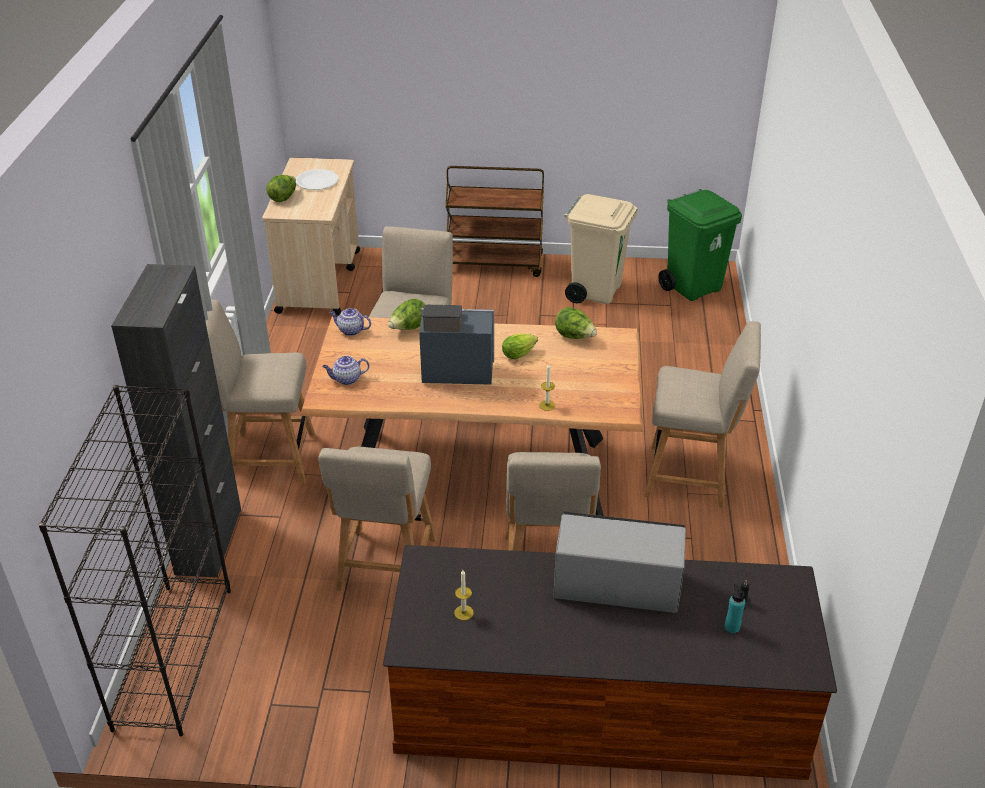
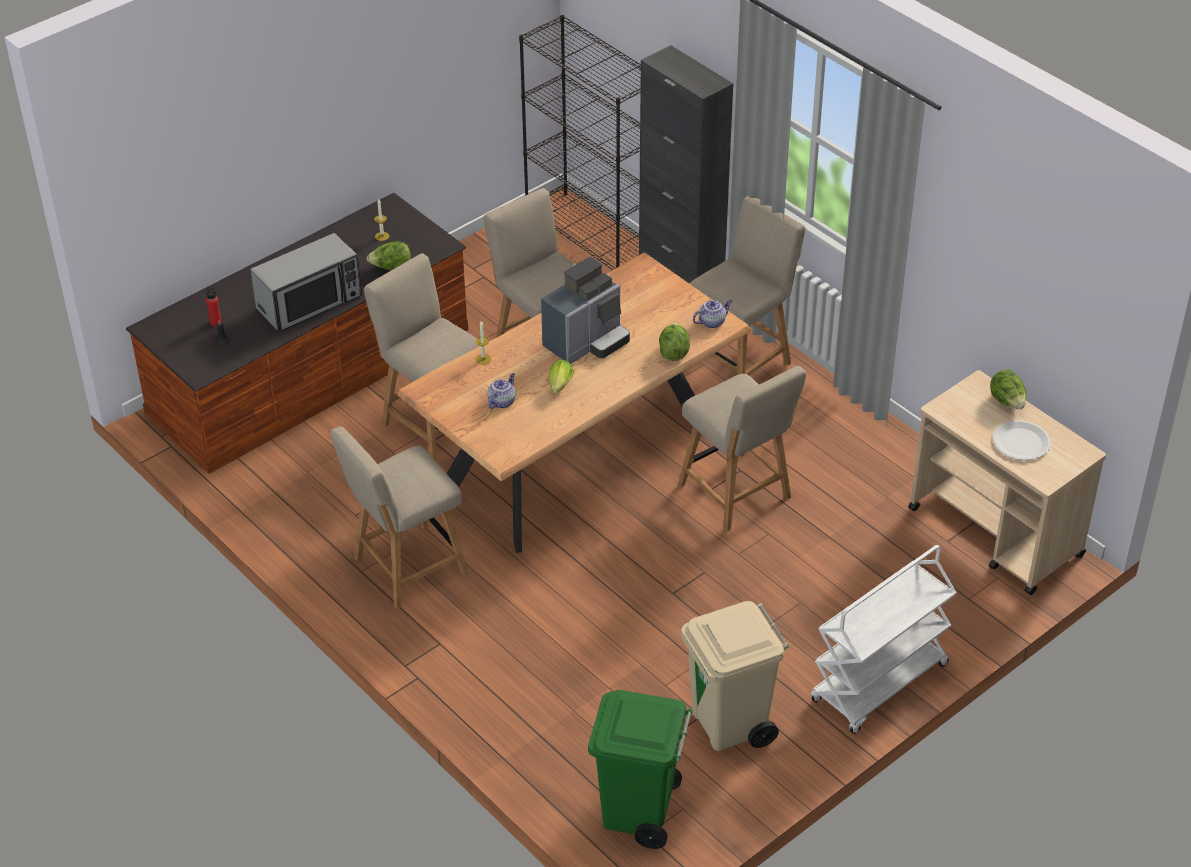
camera: 135 degrees right, 5 degrees up
(346, 379) = (649, 287): teapot -> teapot (502, 401)
(495, 264) = (879, 684): brown cart -> white cart
(574, 337) = (539, 430): lettuce -> lettuce (391, 268)
(732, 627) = (215, 322): turquoise bottle -> red bottle

